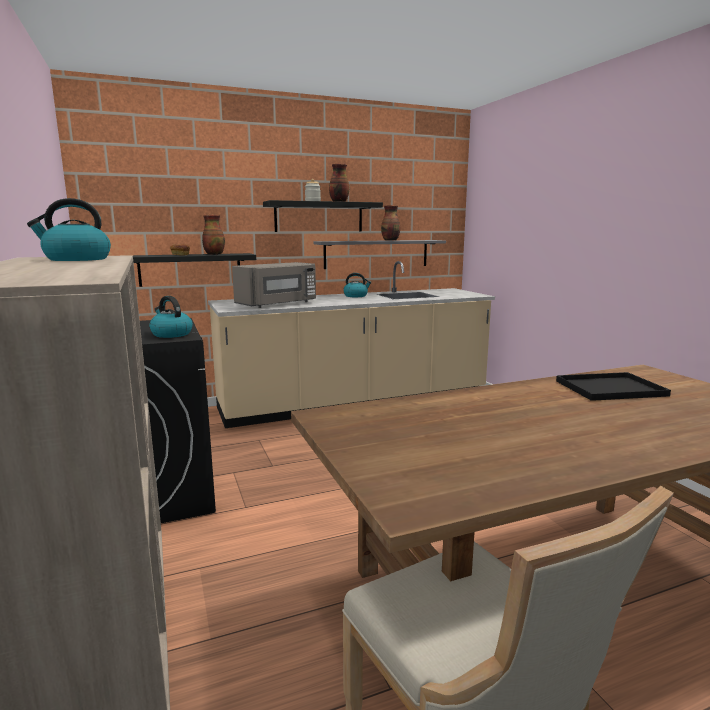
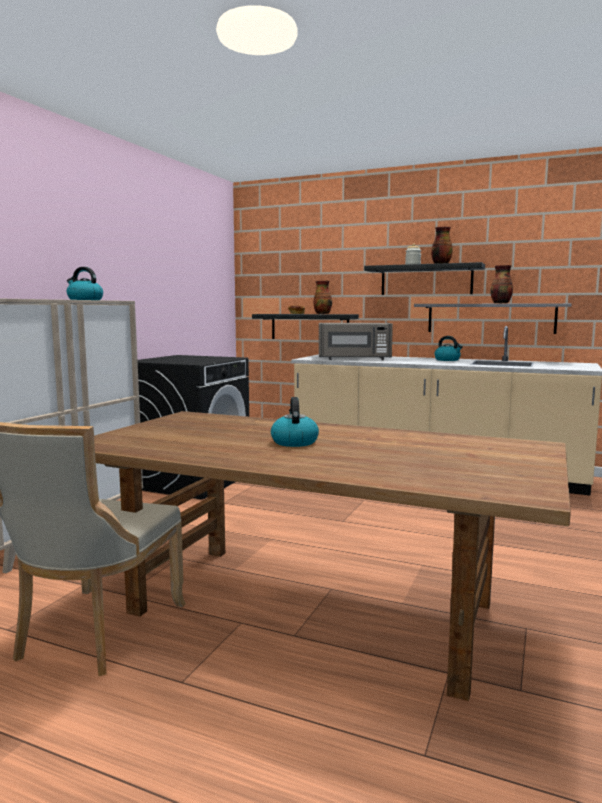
camera: 45 degrees right, 5 degrees down
(171, 334) = (197, 362): kettle -> kettle (294, 442)
(609, 388) = (429, 443): black tray -> none

